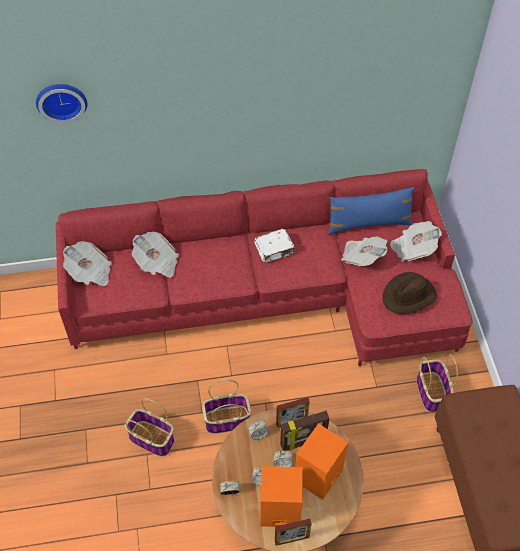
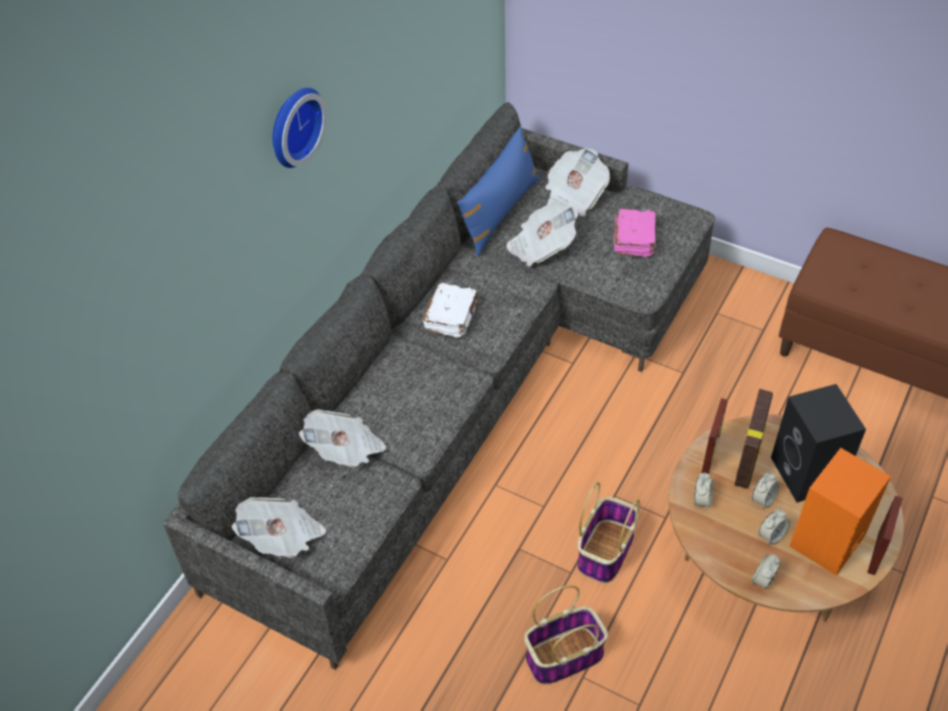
camera: 50 degrees left, 5 degrees down
(61, 100) = (122, 279): wall clock -> wall clock (293, 125)
(274, 293) = (464, 388): red sofa -> grey sofa
(318, 477) = (808, 474): orange speaker -> black speaker
(409, 296) = (635, 240): brown hat -> pink book
(432, 392) = (731, 329): basket -> none

